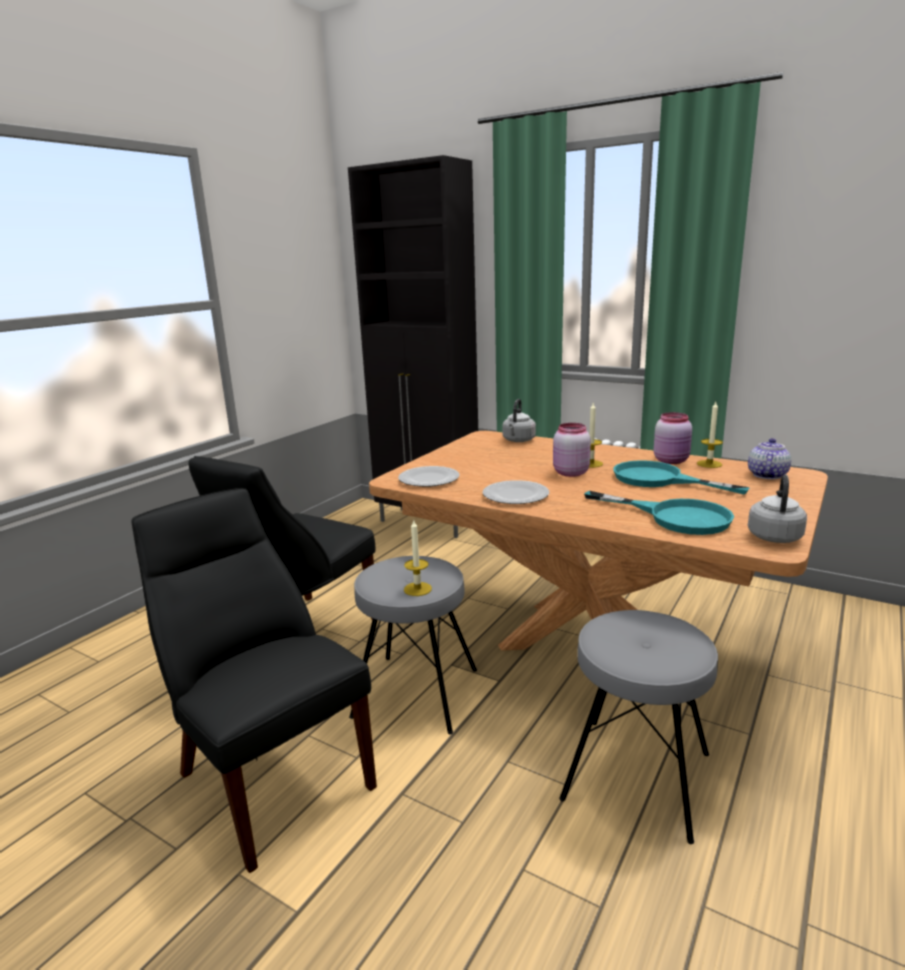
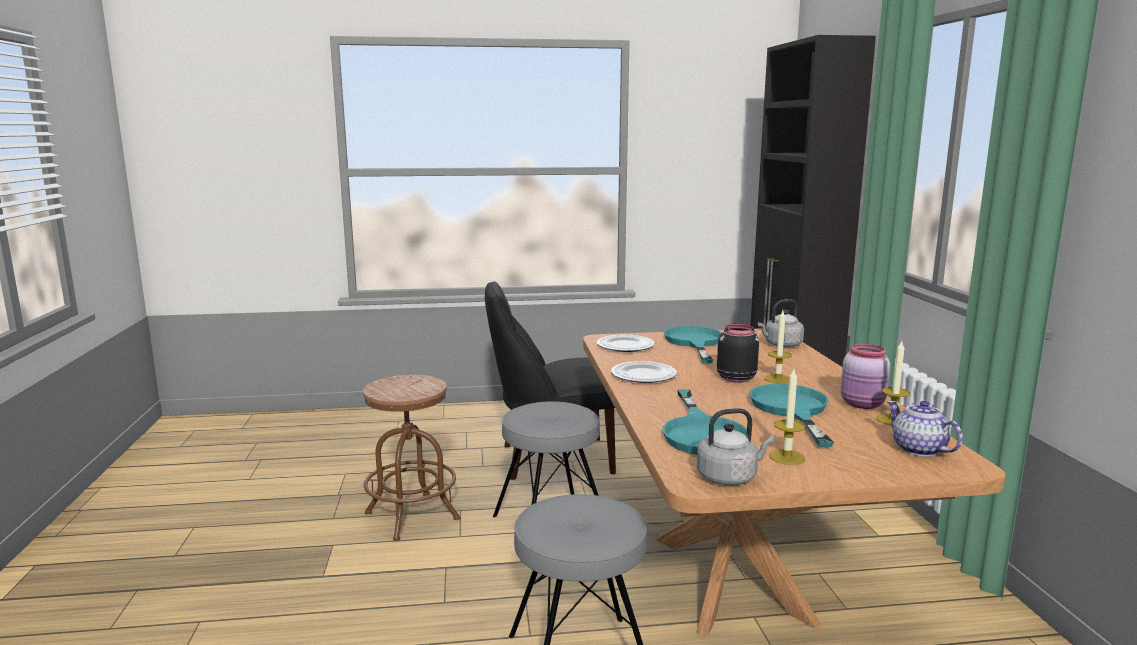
camera: 50 degrees right, 5 degrees down
(270, 775) = (412, 516): black chair -> brown stool
(417, 589) = (535, 424): candle -> candle (787, 457)
(465, 459) = (694, 343): none -> turquoise frying pan
(569, 473) = (735, 378): pink jar -> black jar
(766, 475) = (918, 449): teapot -> teapot turned 105 degrees counterclockwise

